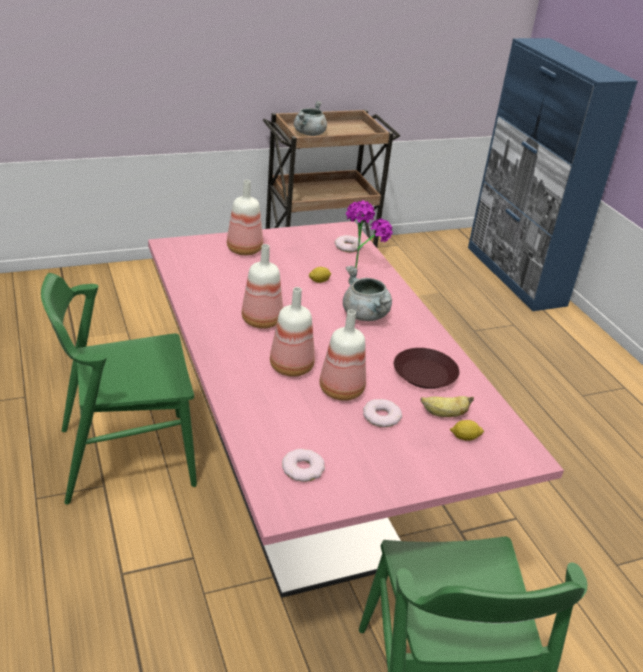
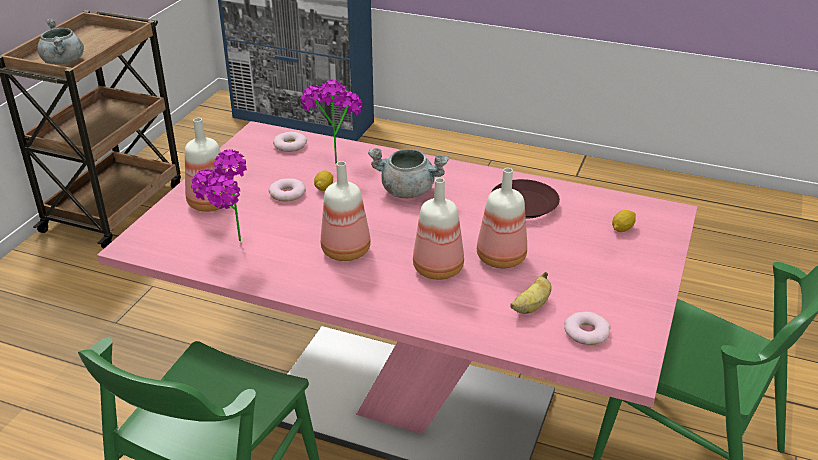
camera: 45 degrees left, 0 degrees up
(211, 276) = (229, 245): none -> potted plant
(381, 416) = (557, 255): donut -> donut (287, 193)
(444, 414) = (585, 223): banana -> banana (531, 307)

